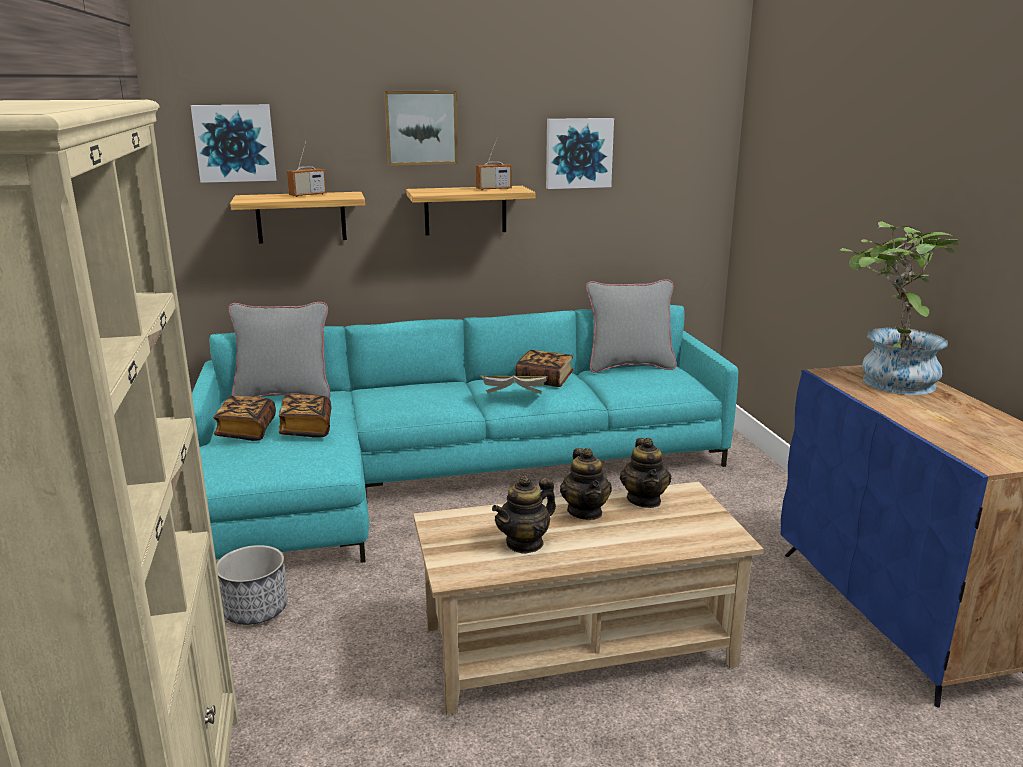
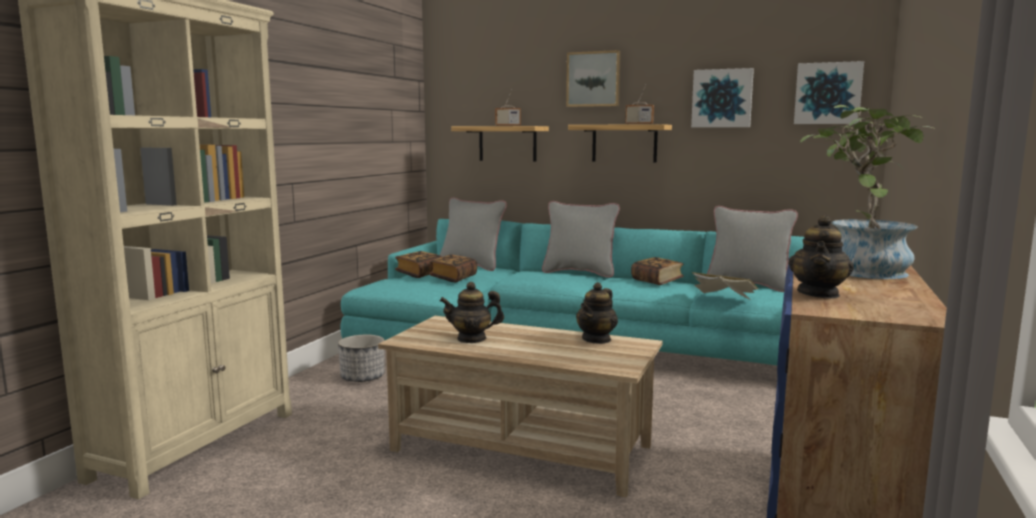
camera: 35 degrees right, 10 degrees down
(235, 143) = (471, 91): picture -> picture (827, 93)
(436, 381) = (579, 273): none -> grey pillow
(514, 398) = (614, 285): book -> book (723, 298)
(585, 511) = (541, 335): teapot -> teapot (818, 294)

